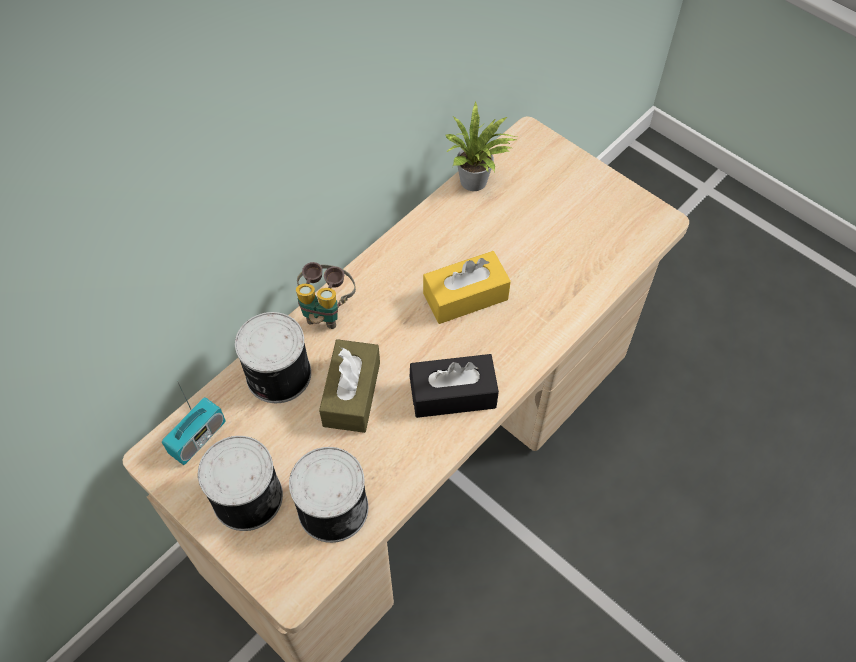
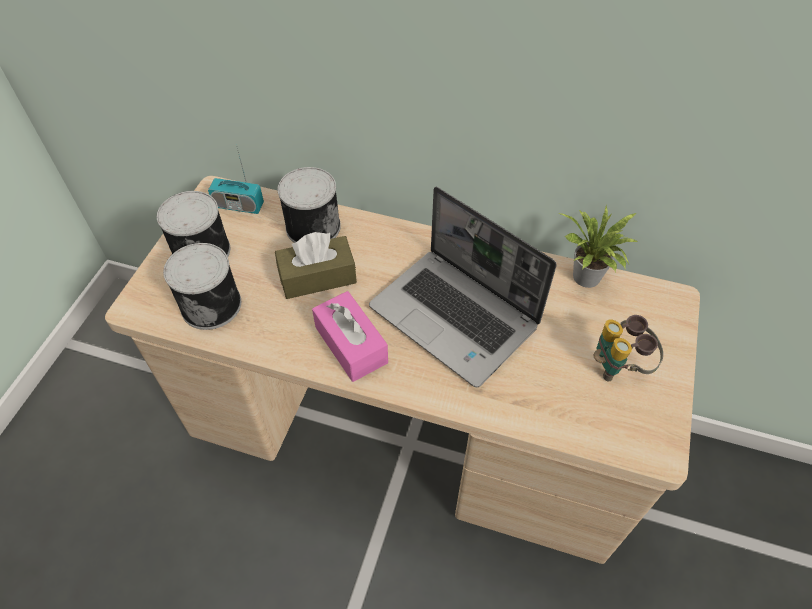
camera: 65 degrees right, 5 degrees down
(326, 310) = (386, 231): binoculars -> binoculars (618, 365)
(453, 394) = (351, 345): black tissue box -> pink tissue box
(465, 296) = (456, 317): yellow tissue box -> laptop

